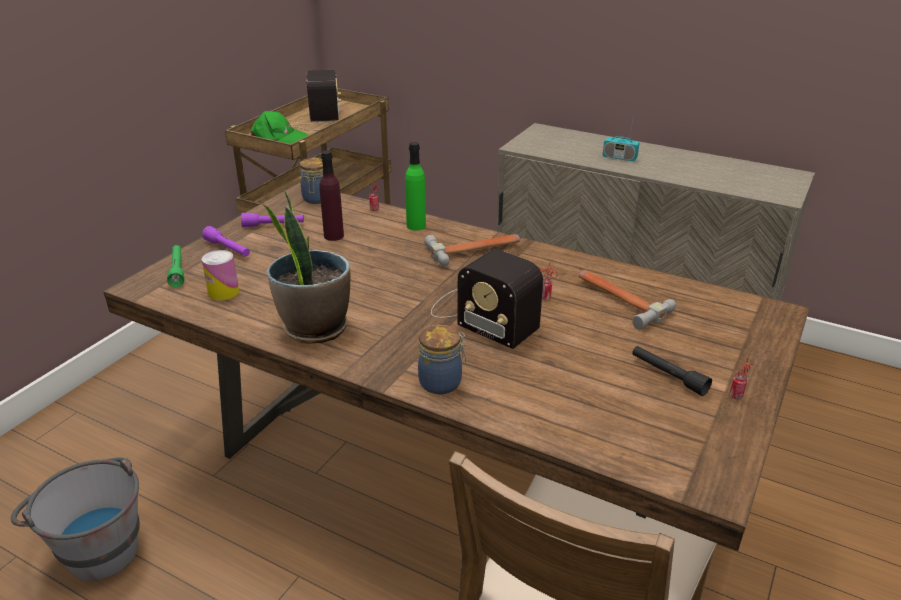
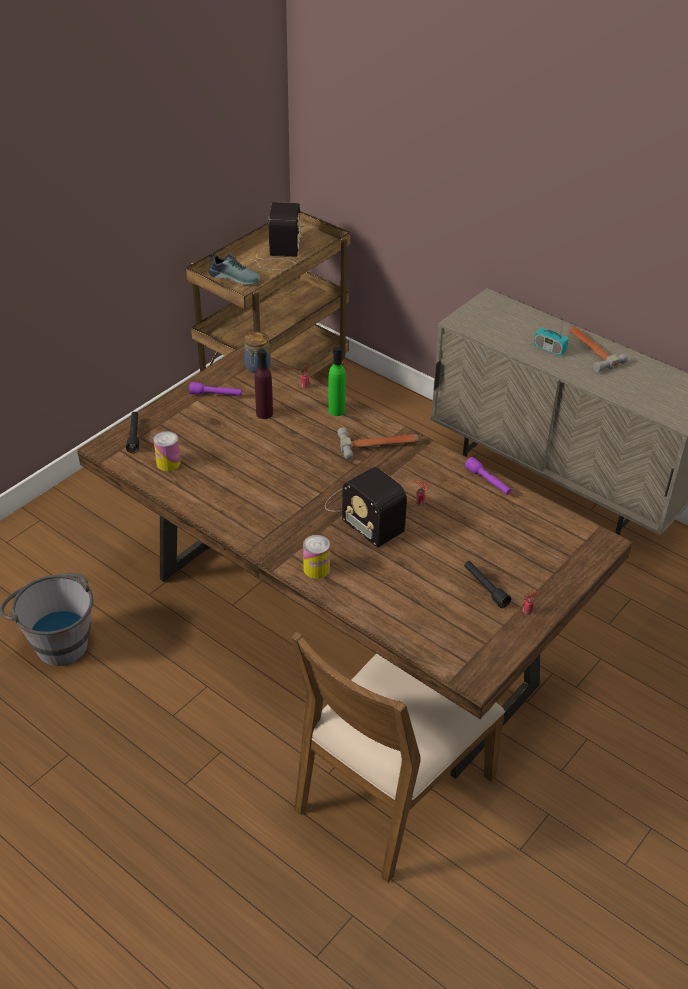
camera: 10 degrees right, 10 degrees up
(177, 270) = (134, 436): green flashlight -> black flashlight
(228, 249) = (175, 417): purple flashlight -> purple flashlight (488, 482)
(278, 138) = (235, 277): green cap -> shoe
(314, 328) = (233, 507): potted plant -> none
(442, 382) = (316, 569): jar -> can
(619, 300) = (478, 513): hammer -> hammer (591, 350)

